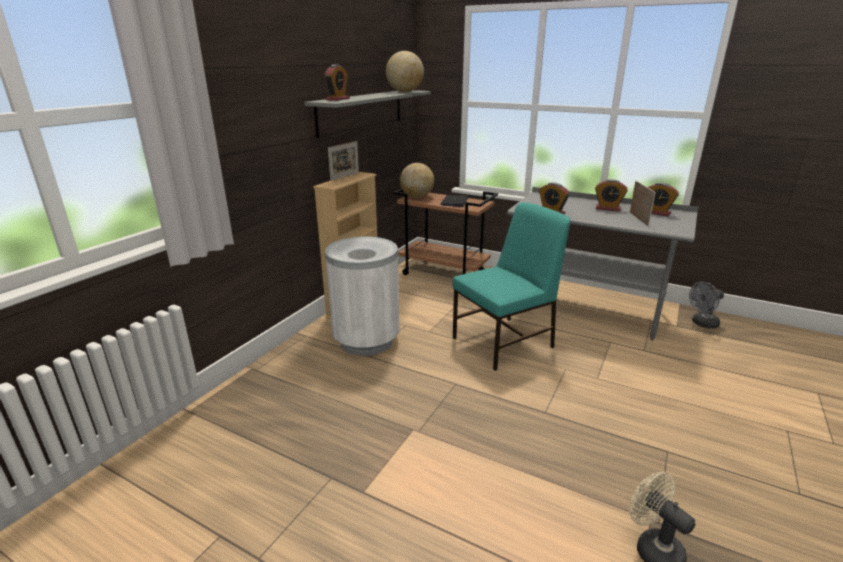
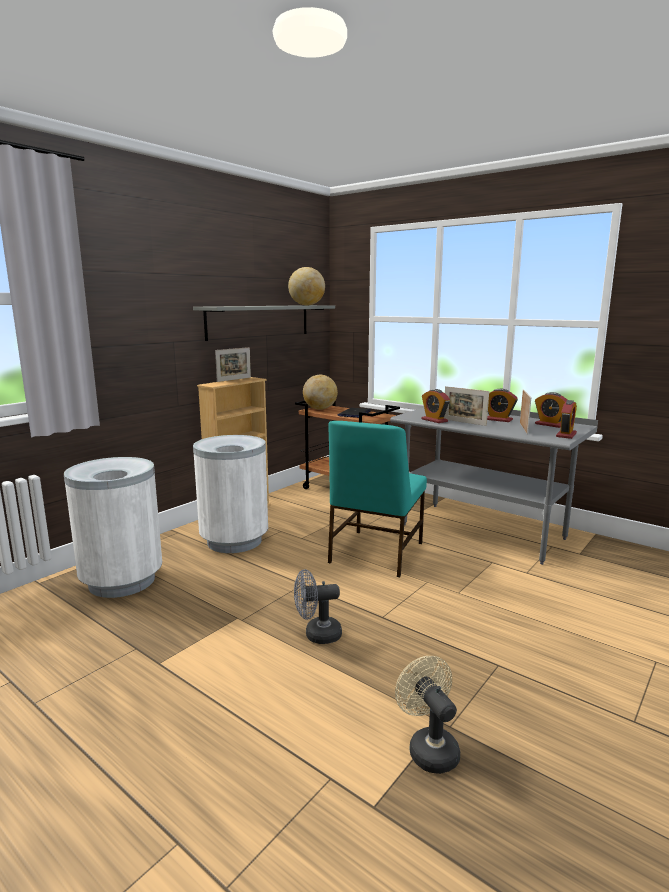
camera: 10 degrees right, 10 degrees down
(277, 399) = (122, 581): none -> white trash can
(337, 99) = (226, 306): alarm clock -> alarm clock (566, 435)
(504, 342) = (375, 553): turquoise chair -> turquoise chair turned 135 degrees clockwise
(580, 214) = (464, 422): none -> picture frame
(702, 323) = (611, 553): grey fan -> grey fan (317, 635)

